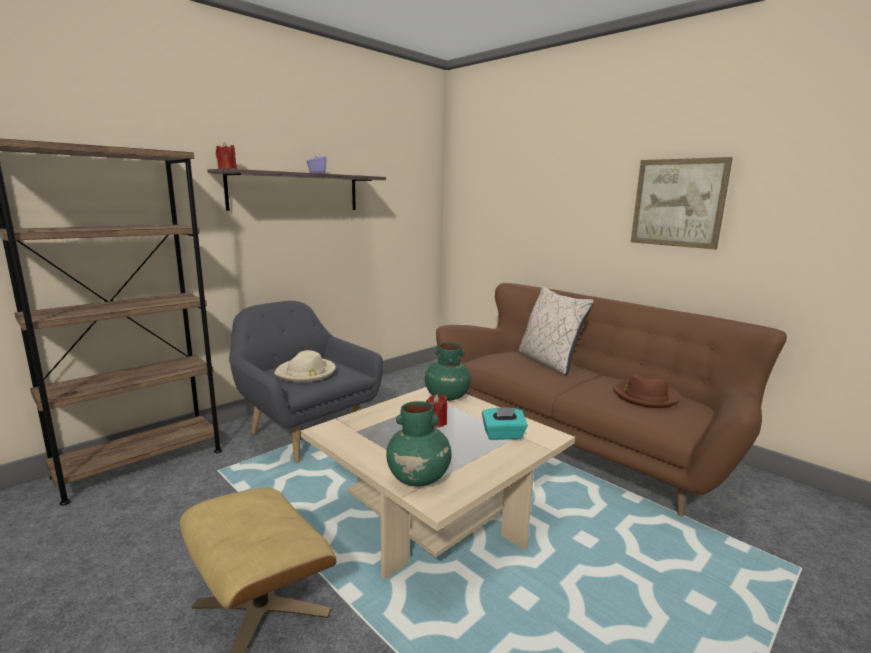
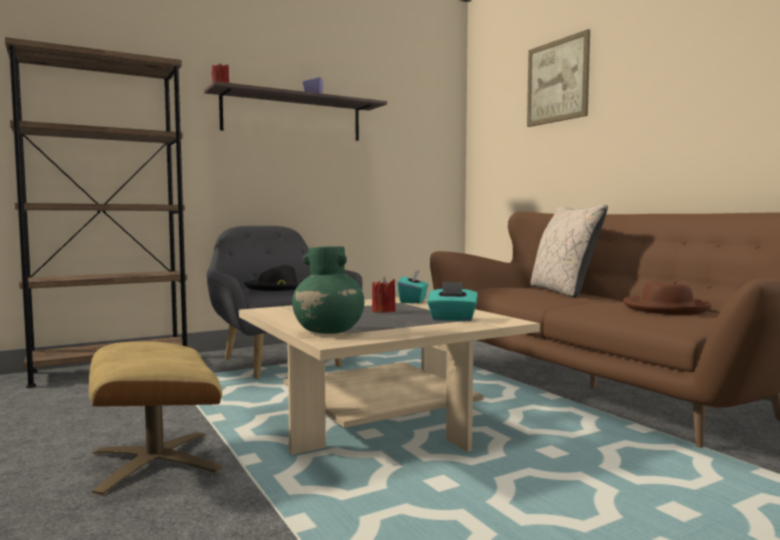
camera: 15 degrees right, 10 degrees down
(306, 373) = (278, 287): beige hat -> black hat
(446, 396) = (413, 301): green vase -> turquoise tissue box
(678, 203) = (712, 85): picture -> picture (557, 81)

